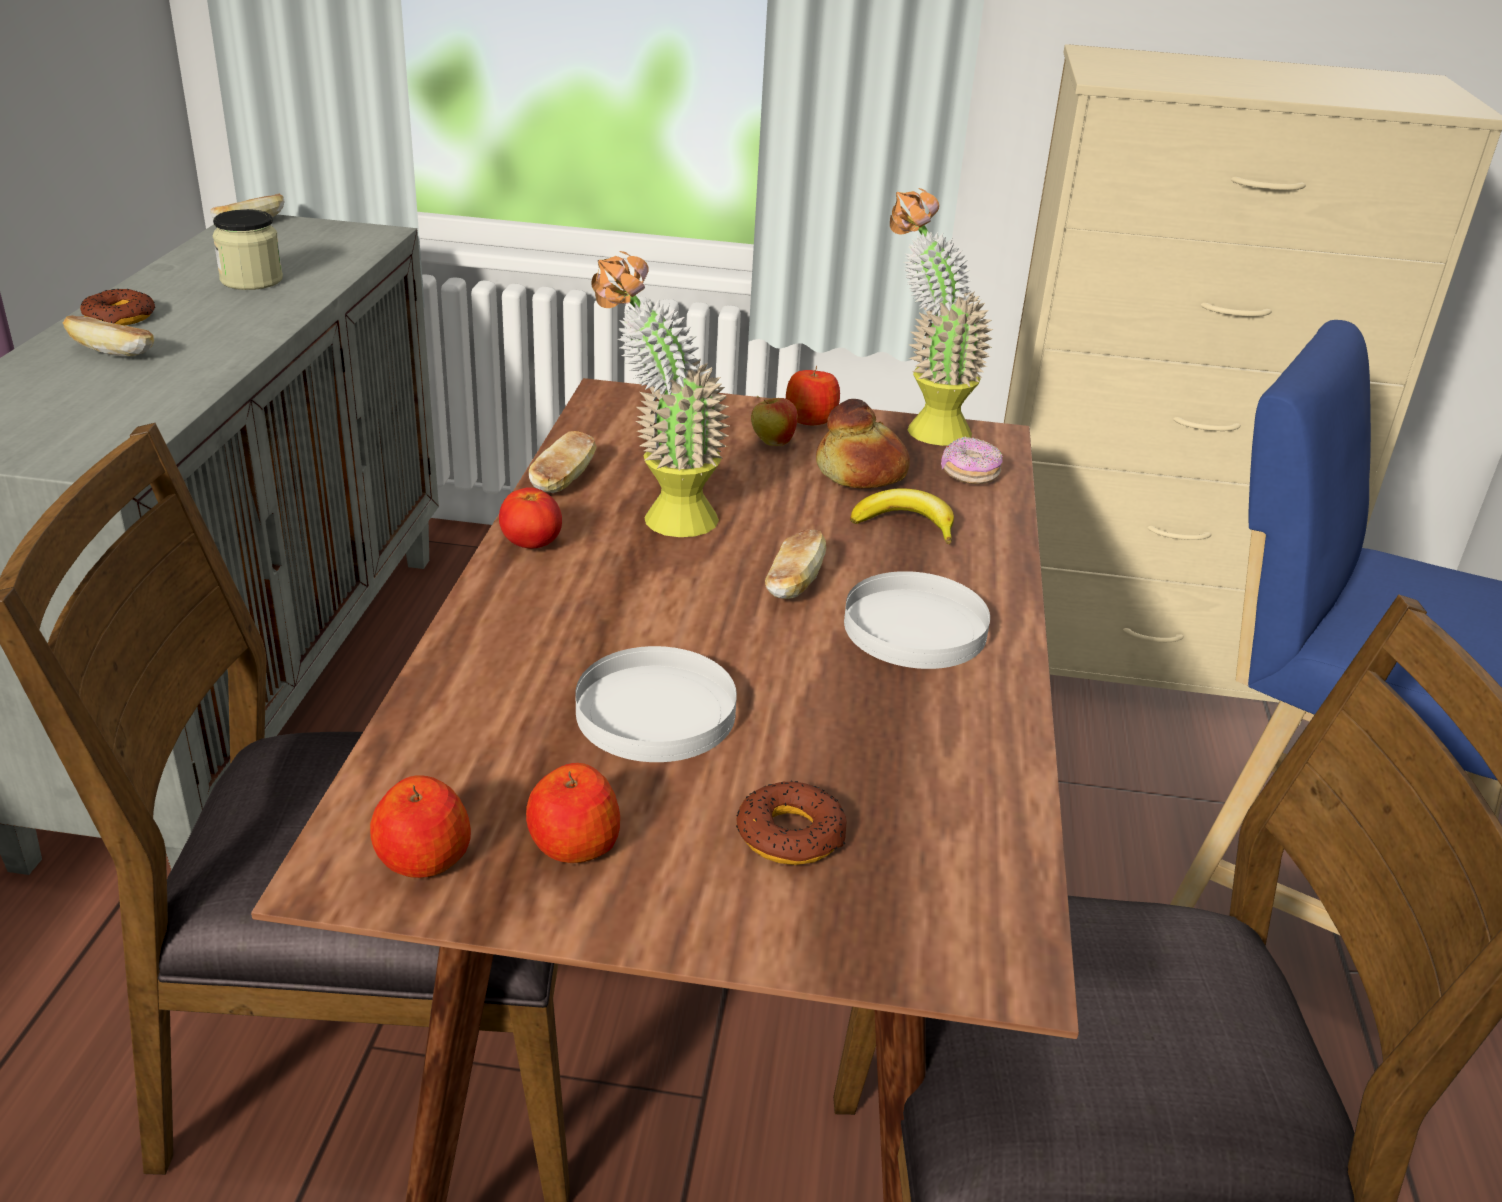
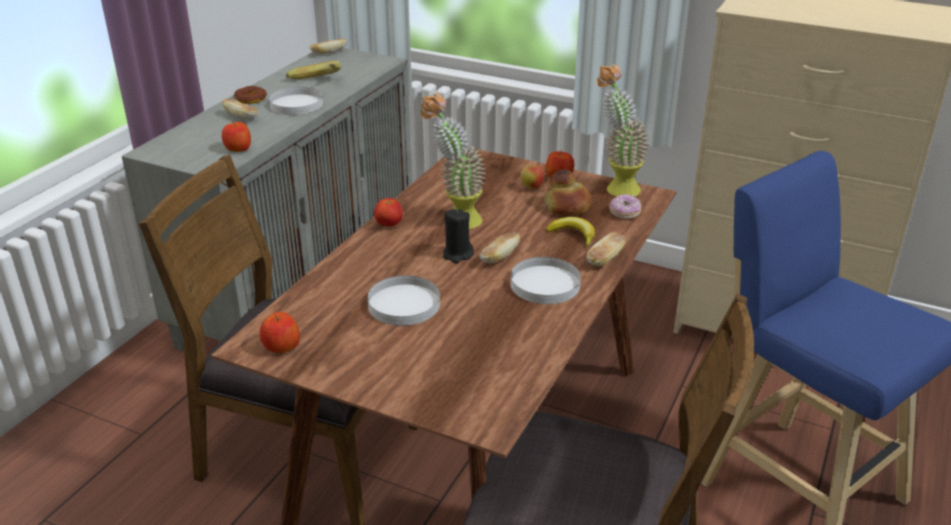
camera: 20 degrees right, 0 degrees up
(228, 321) = (296, 104): none -> white plate
(251, 280) = (316, 83): jar -> banana
(564, 481) = (419, 196): bread -> bread (605, 259)
(573, 844) = (341, 351): apple -> apple (238, 148)
(707, 589) = (457, 254): none -> black candle
(791, 834) = (432, 361): donut -> none

